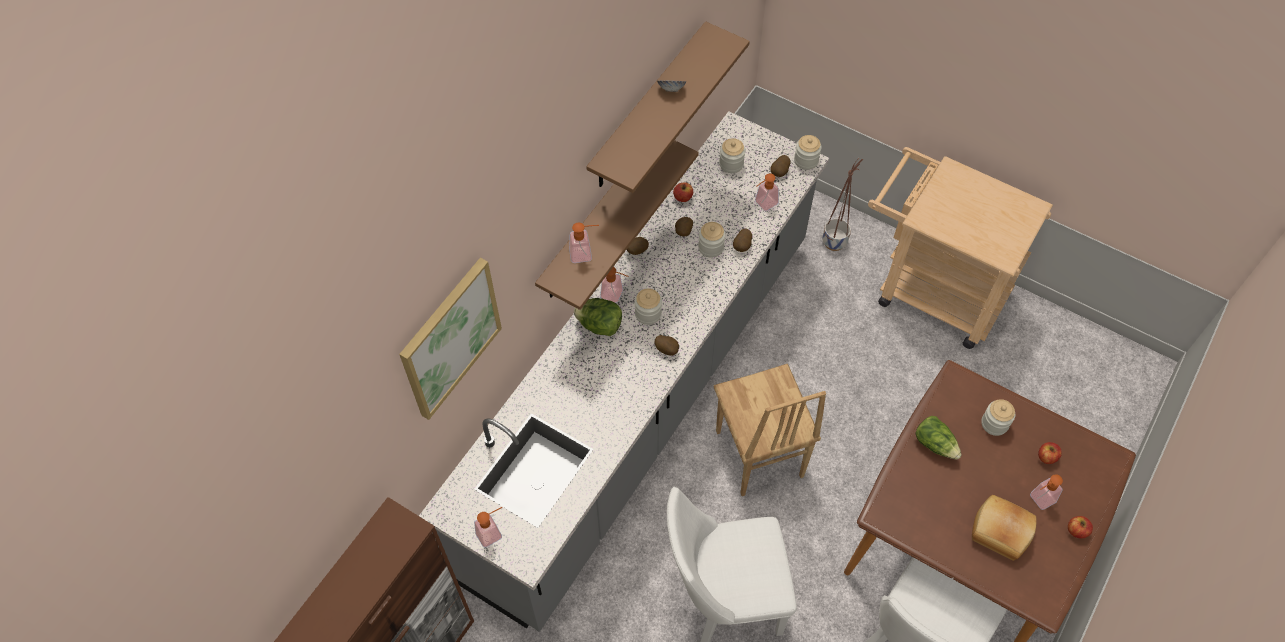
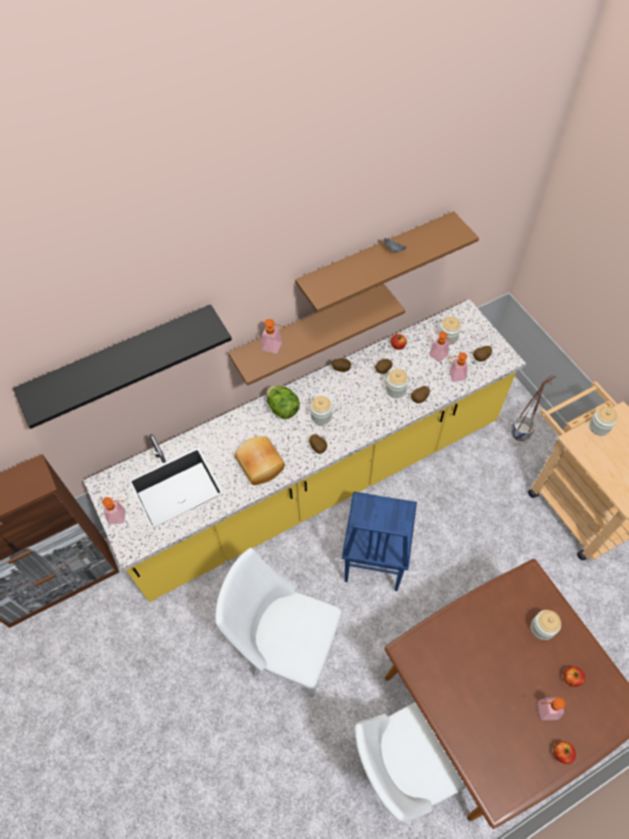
camera: 30 degrees right, 0 degrees up
(450, 338) = (121, 358): picture -> black shelf
(615, 295) = (307, 393): soap dispenser -> soap dispenser (440, 357)
(642, 402) = (316, 481): grey counter -> yellow counter
(758, 455) = (373, 558): brown chair -> blue chair
(806, 160) = (506, 358): jar -> jar (599, 426)
(935, 443) = (483, 619): lettuce -> none
(999, 533) = (494, 718): bread -> bread (259, 465)

